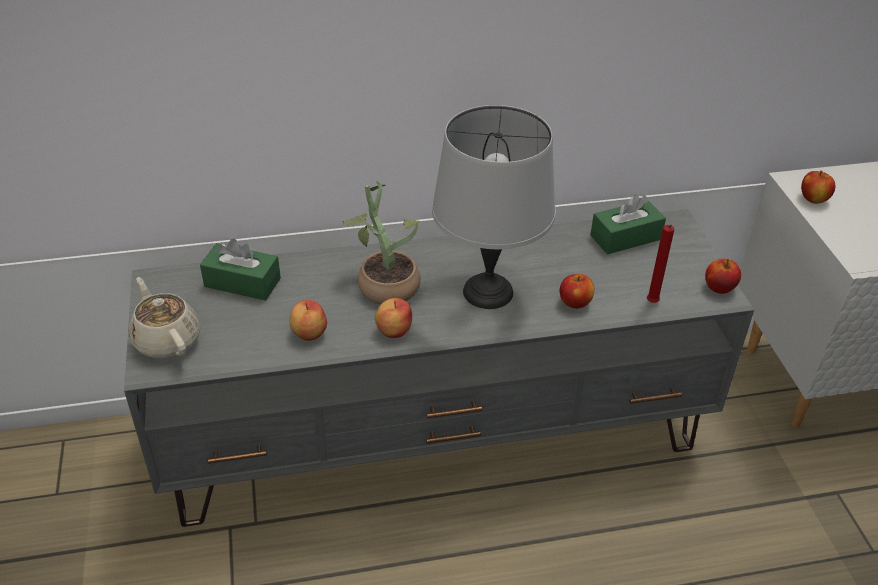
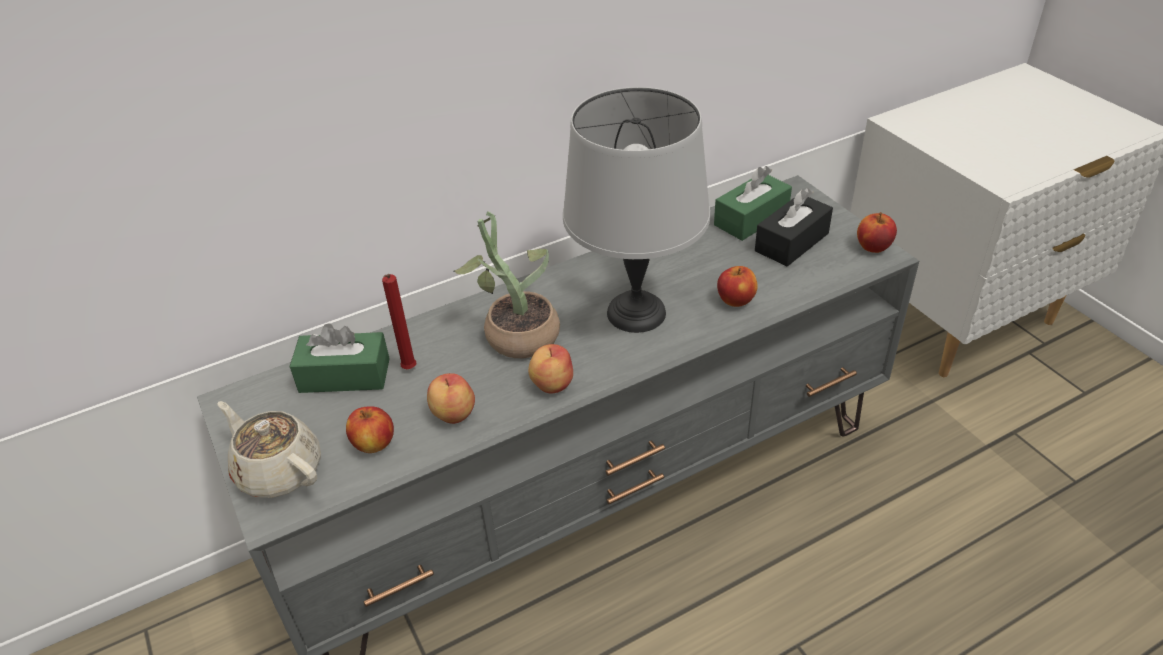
camera: 15 degrees left, 0 degrees up
(649, 266) = (791, 242): none -> black tissue box
(651, 304) = (815, 281): red candle -> red candle (409, 370)
(813, 199) = (926, 134): apple -> apple (374, 444)

